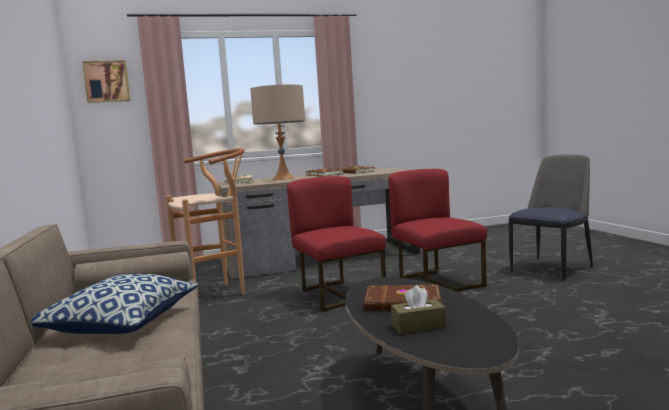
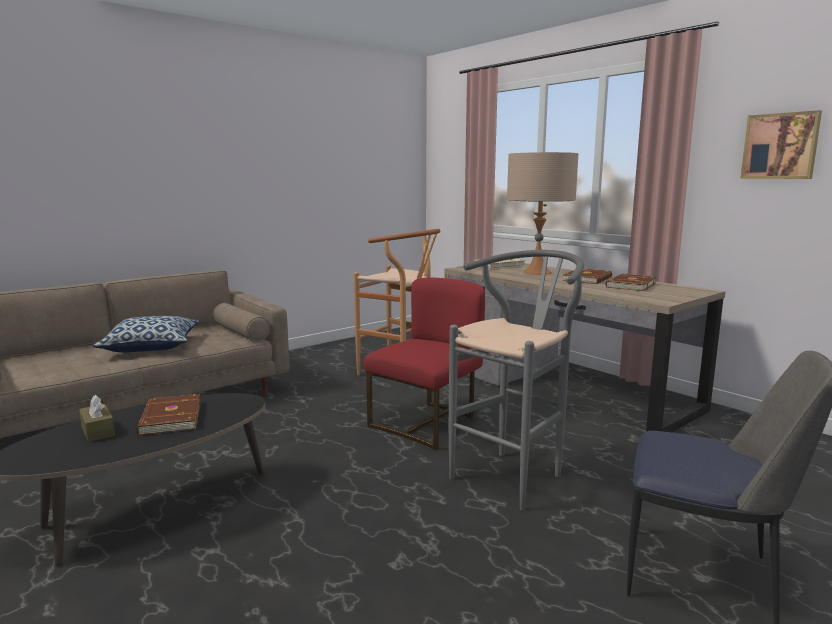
camera: 65 degrees right, 5 degrees up
(107, 81) = (449, 142): picture -> picture (780, 146)
(437, 283) = (514, 474): red chair -> grey stool

